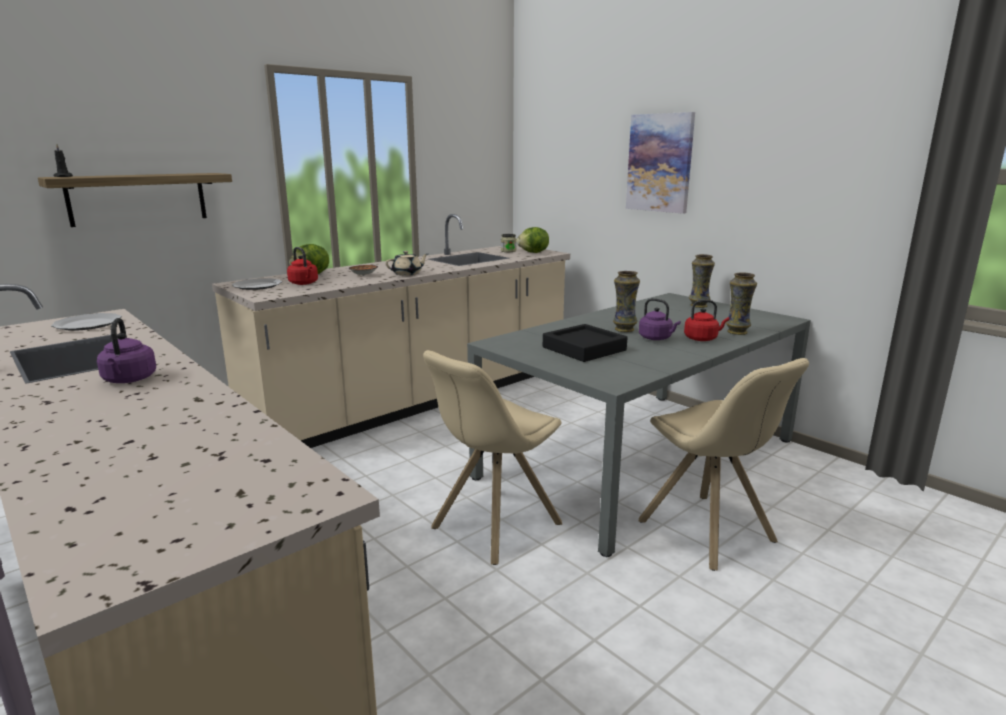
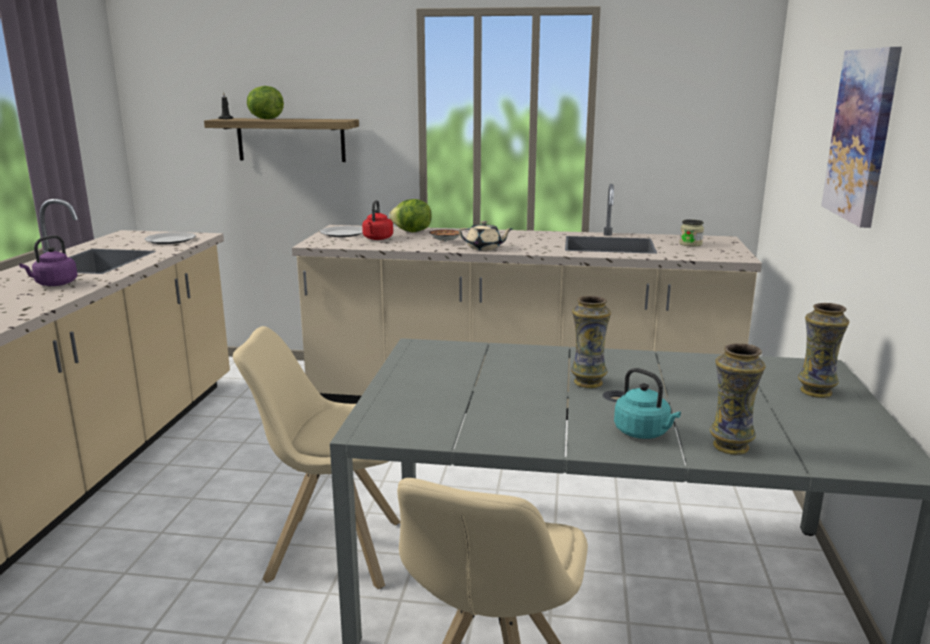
camera: 50 degrees right, 0 degrees up
(533, 253) = (712, 252): lettuce -> lettuce (265, 119)
(584, 349) = (470, 385): black tray -> none
(656, 338) = (586, 407): purple kettle -> none
(702, 339) = (643, 433): red kettle -> turquoise kettle

